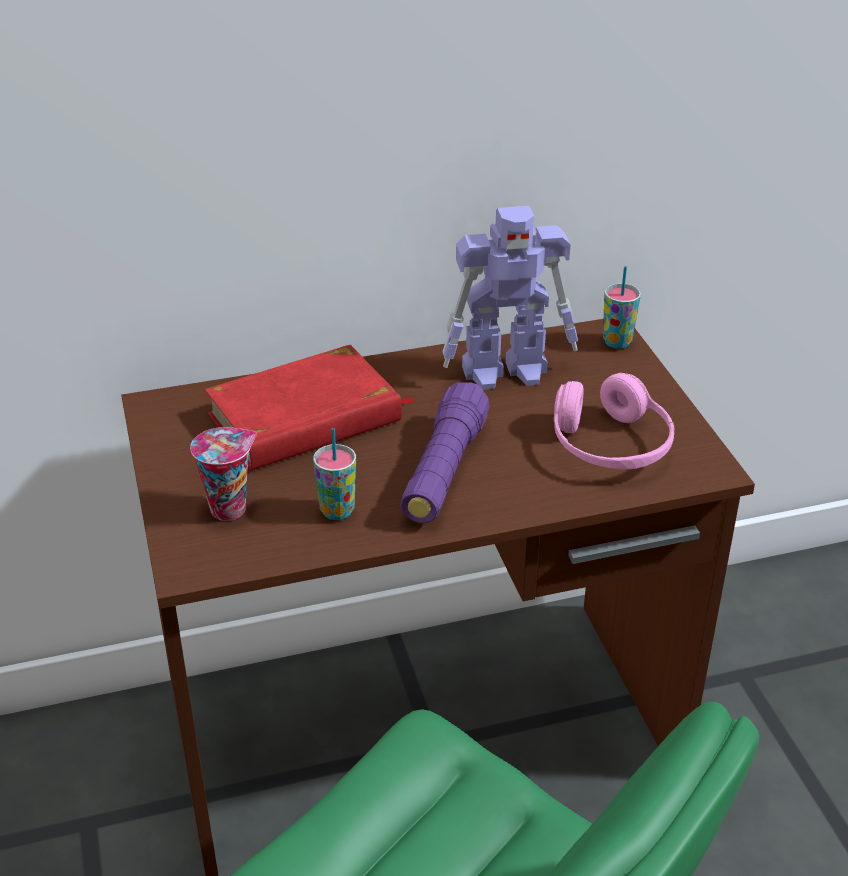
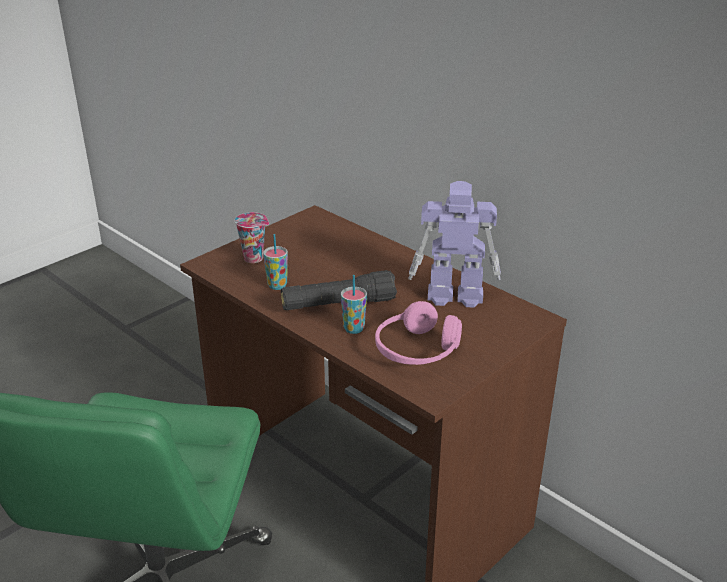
camera: 60 degrees right, 5 degrees down
(306, 418) = (343, 253): red book -> none
(444, 471) = (338, 304): purple flashlight -> black flashlight
(507, 371) = (453, 296): toy robot -> toy robot turned 135 degrees clockwise
(617, 342) = (530, 324): cup -> cup (354, 329)

